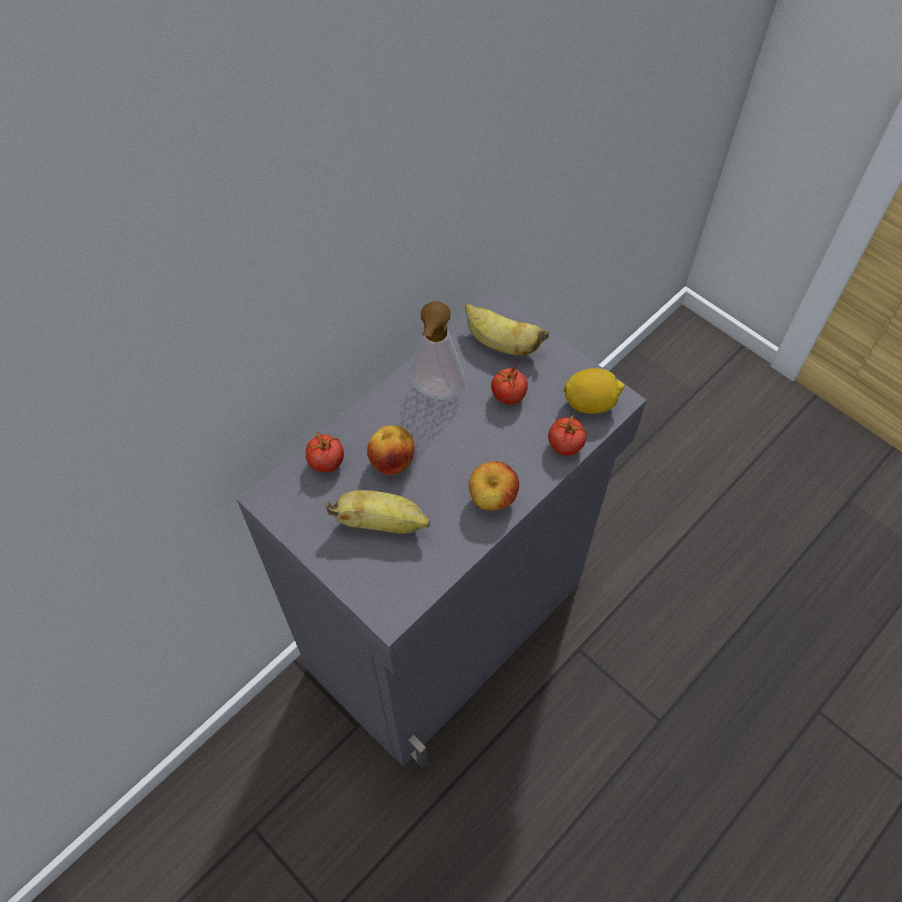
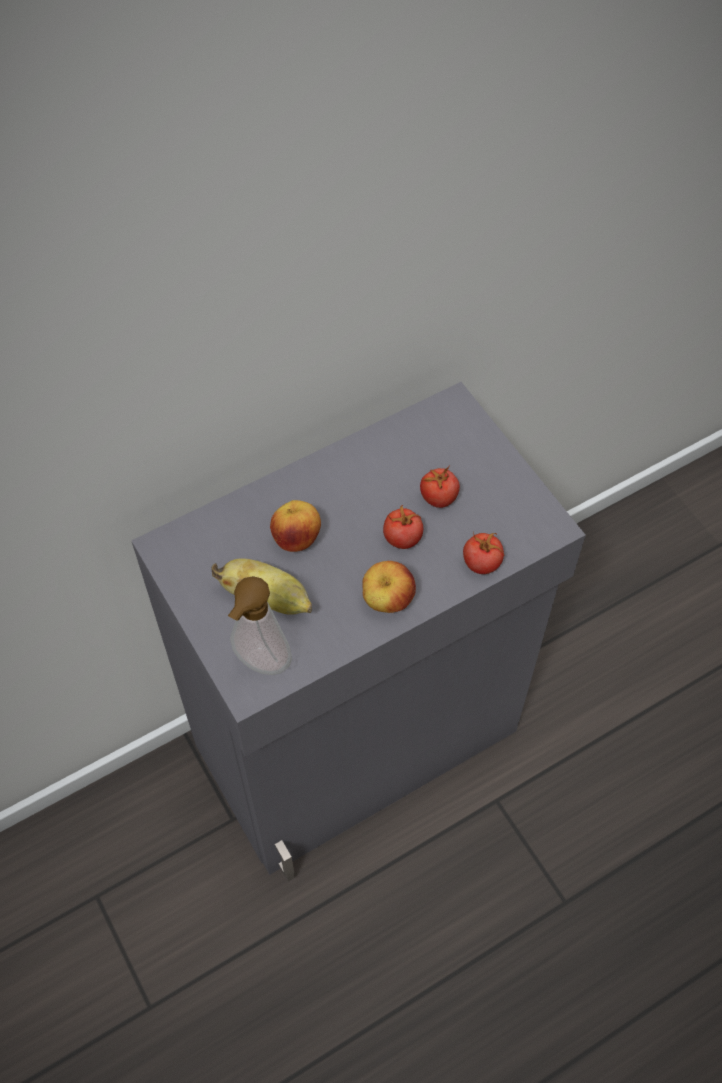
camera: 15 degrees right, 0 degrees up
(326, 462) = (231, 524): tomato -> tomato (402, 538)
(435, 394) = (363, 478): soap dispenser -> soap dispenser (259, 663)
(501, 343) = (448, 440): banana -> none
(590, 403) = (523, 525): lemon -> none

